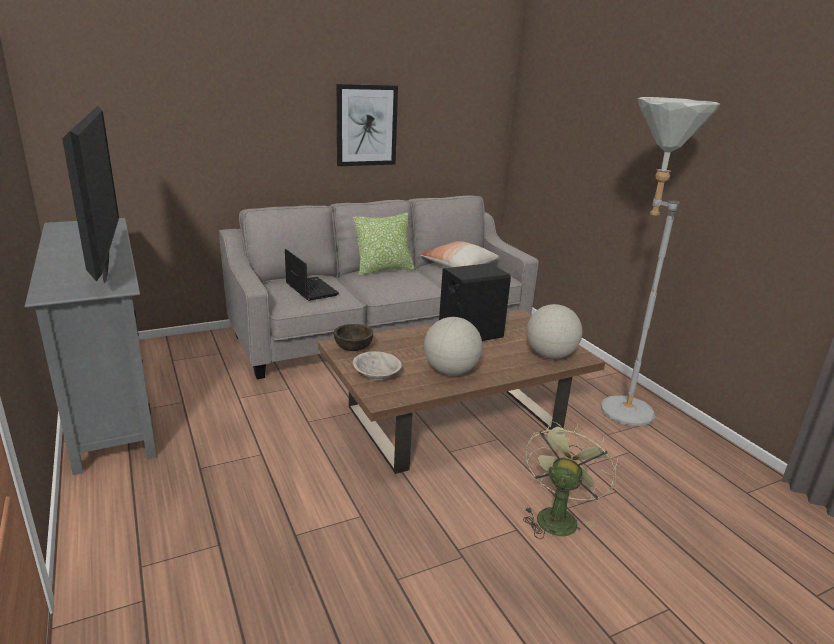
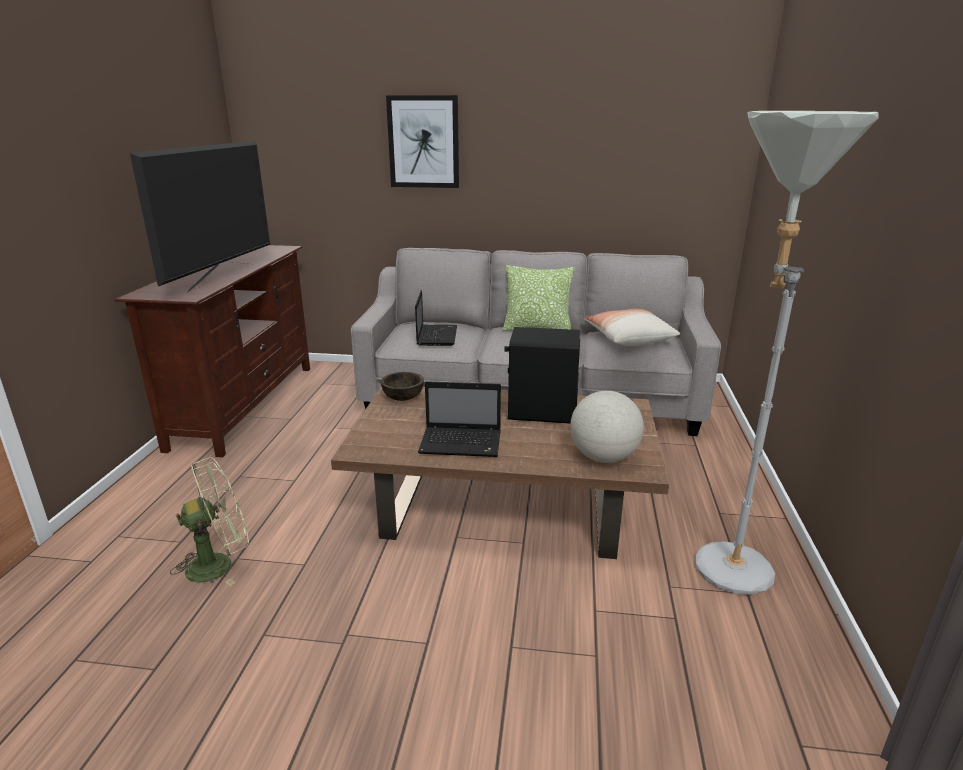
camera: 35 degrees right, 0 degrees up
(110, 402) = (244, 405): grey tv stand -> brown tv stand
(366, 125) = (550, 166): picture -> picture (423, 142)
(376, 375) = (386, 427): beige bowl -> none
(451, 371) = (462, 443): globe -> laptop
(557, 516) = (488, 649): green fan -> green fan (219, 564)

